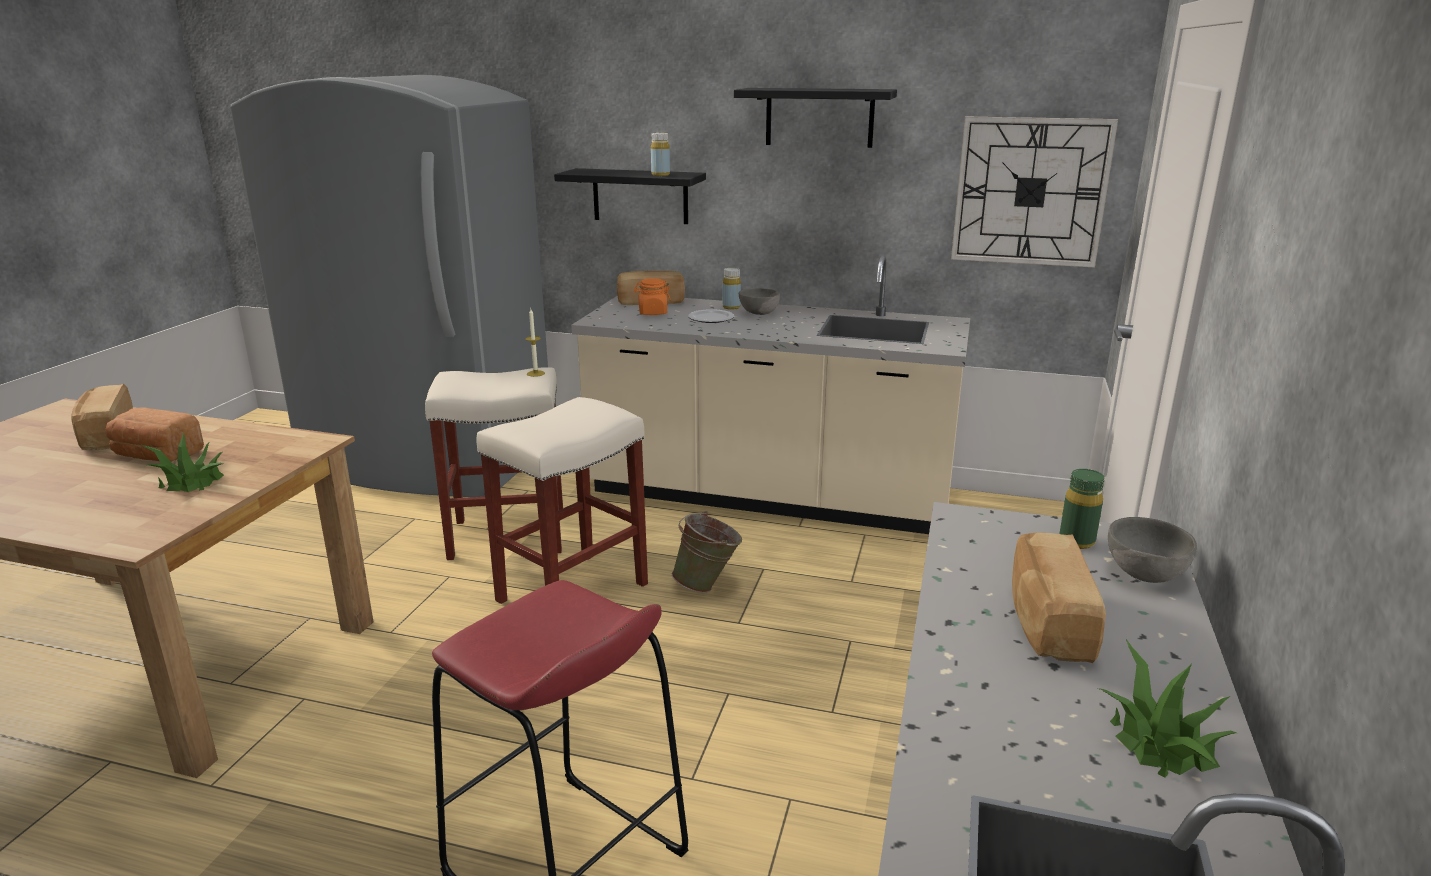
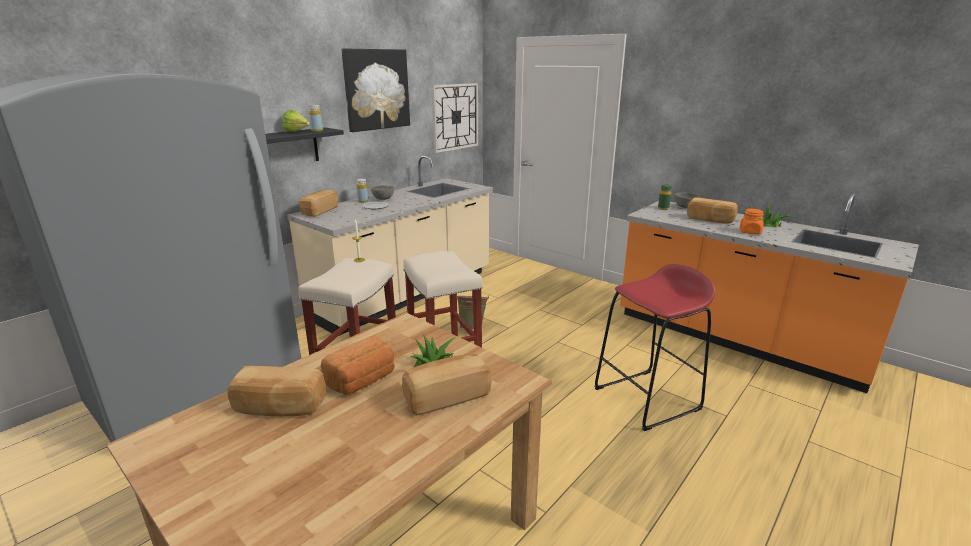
camera: 65 degrees left, 0 degrees up
(105, 504) = (446, 397): none -> bread
(635, 173) = (297, 132): none -> lettuce
(652, 313) = (343, 214): orange jar -> orange jar (750, 232)
(819, 117) = (376, 89): black shelf -> picture

